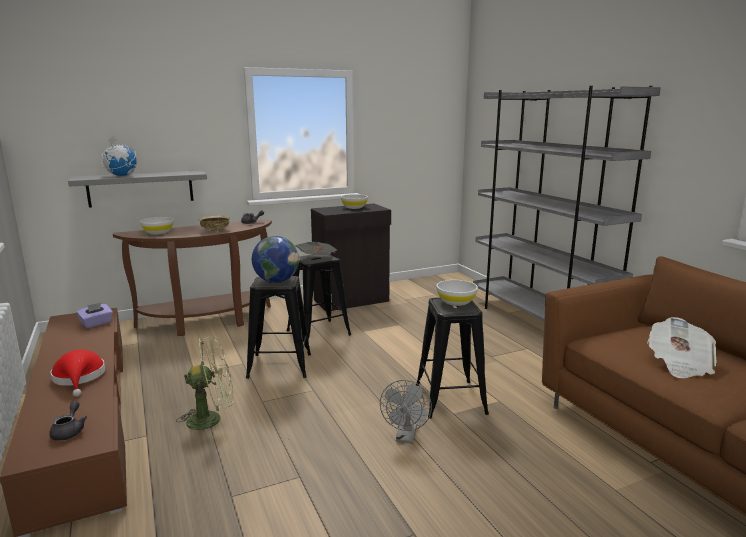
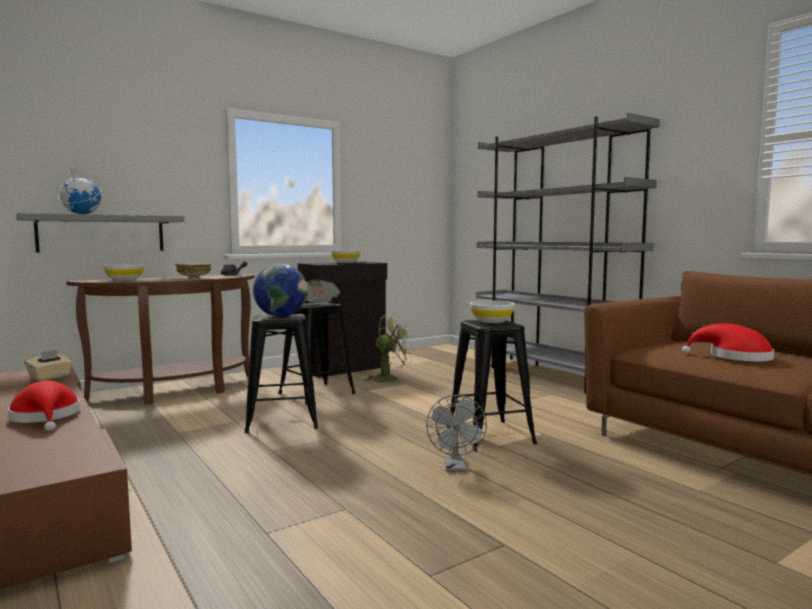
camera: 10 degrees left, 10 degrees down
(69, 431) = (52, 458): grey teapot -> none
(96, 324) = (50, 377): purple tissue box -> beige tissue box
(212, 419) = (215, 469): green fan -> green fan (390, 379)
(679, 364) = (734, 357): newspaper -> red hat

